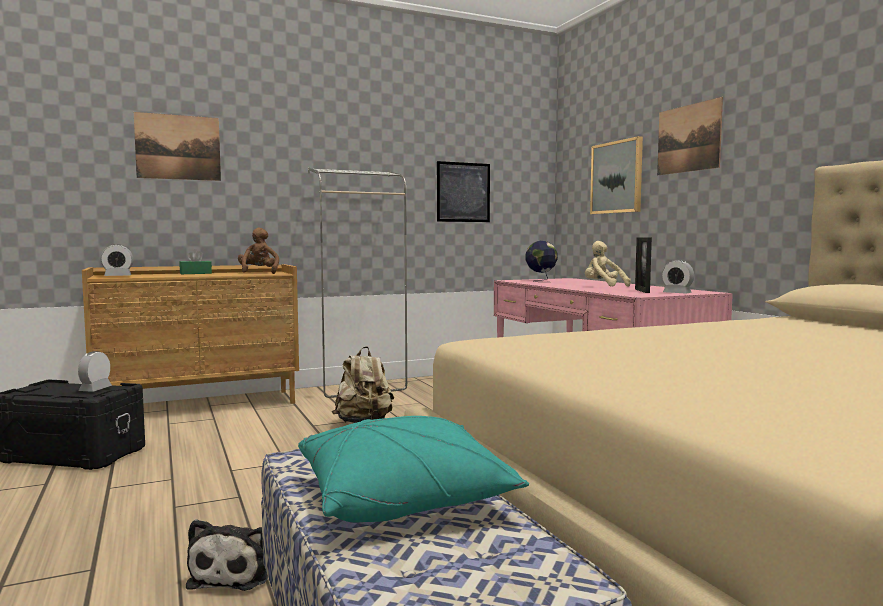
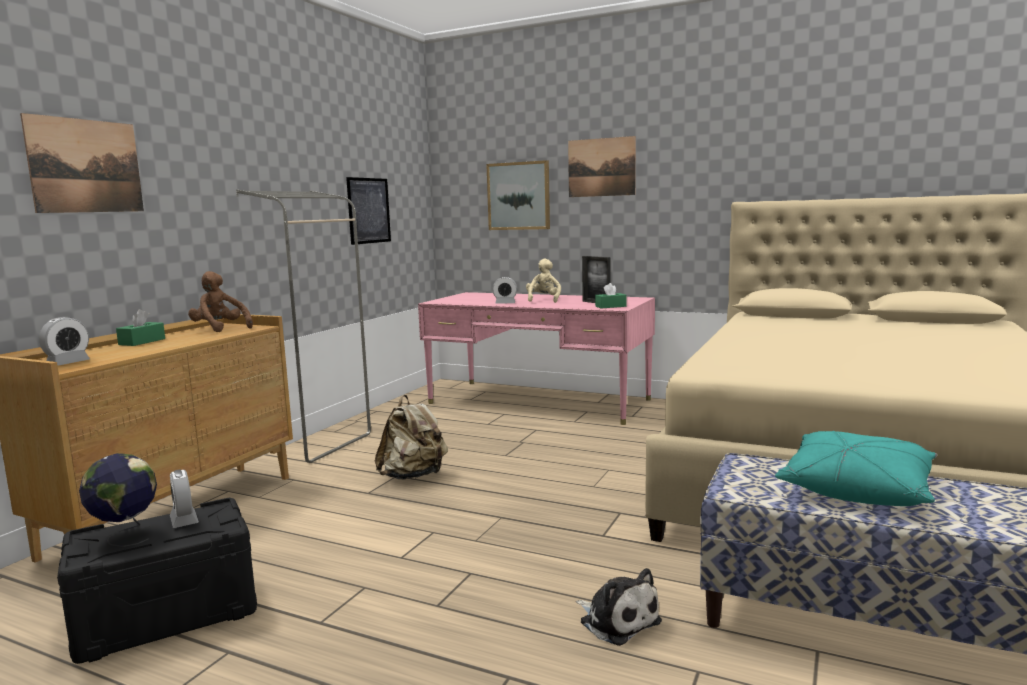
camera: 40 degrees left, 5 degrees up
(541, 281) = (466, 300): globe -> globe (125, 536)
(603, 286) = (543, 300): beige plush toy -> beige plush toy turned 90 degrees clockwise
(639, 294) = (610, 306): none -> green tissue box
(677, 293) = (629, 302): alarm clock -> alarm clock (505, 303)

